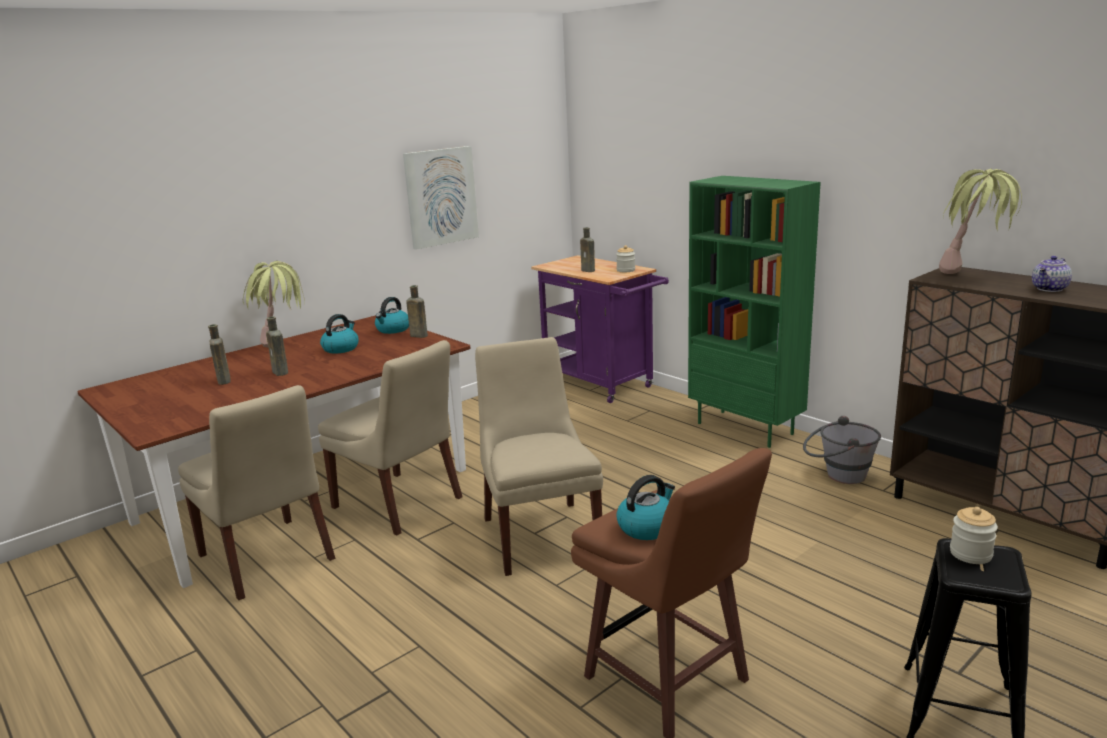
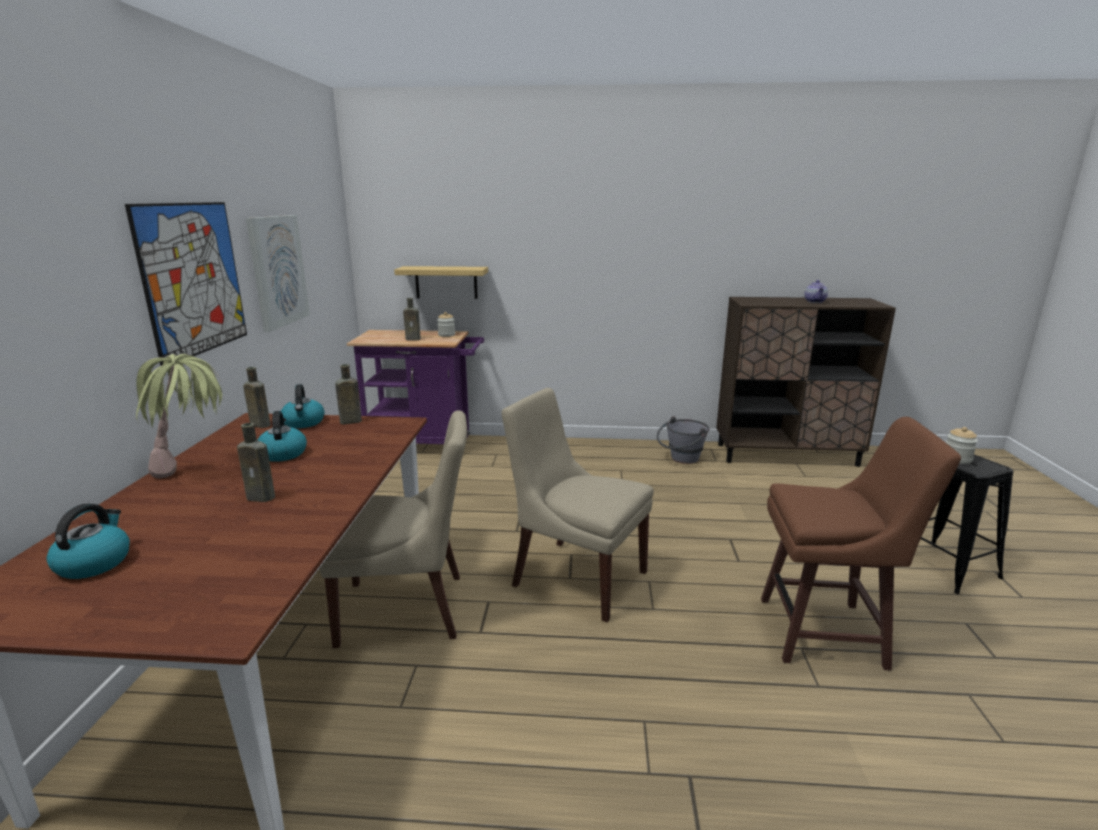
camera: 45 degrees left, 0 degrees up
(224, 380) = (190, 530): brown bottle -> brown bottle (259, 425)
(268, 559) = (346, 741): beige chair -> none
(332, 205) = (193, 279): none -> picture
(640, 213) = (446, 282): none -> shelf
(647, 527) = (836, 508): kettle -> kettle (94, 563)
(746, 428) = (582, 447): green bookcase -> none
(973, 276) = (763, 300): potted plant -> none

